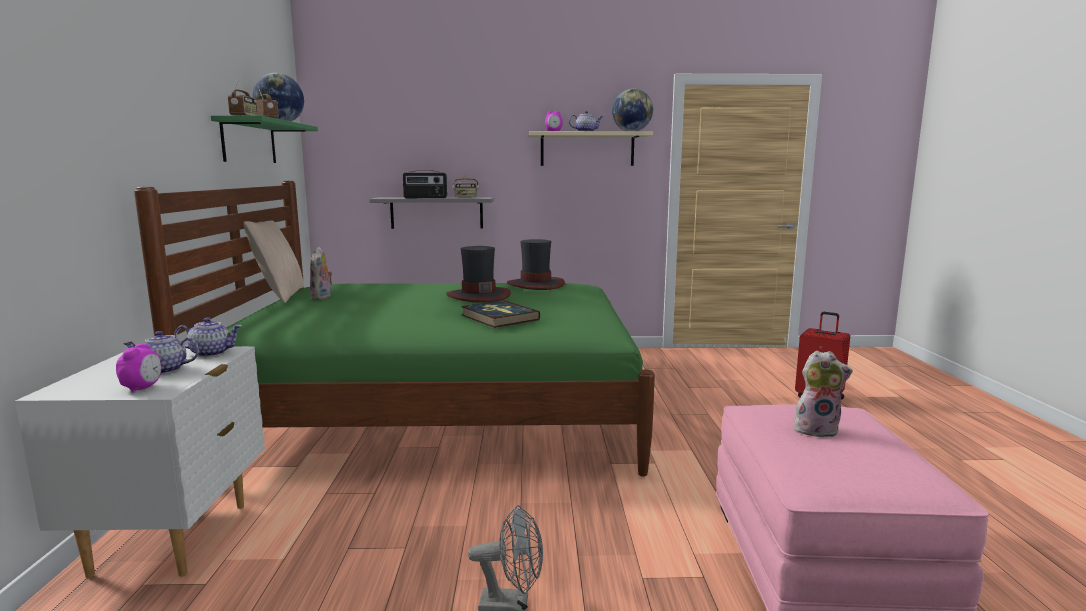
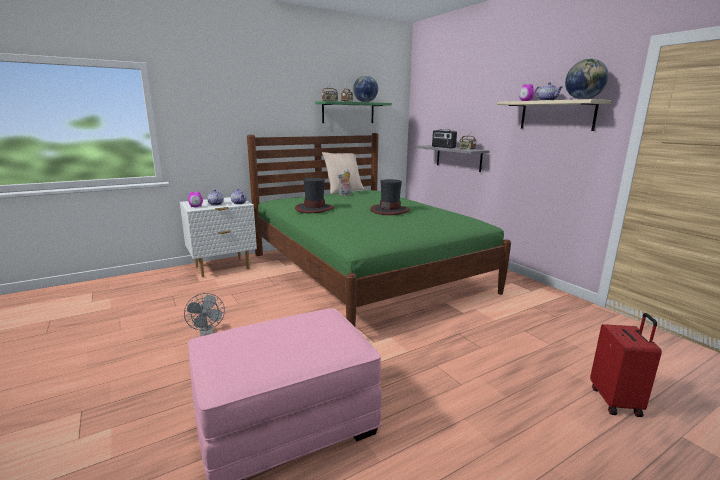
camera: 60 degrees right, 5 degrees up
(499, 317) = (347, 221): book -> none
(536, 284) = (444, 214): hat -> hat (314, 209)
(816, 429) = (293, 334): plush toy -> none

